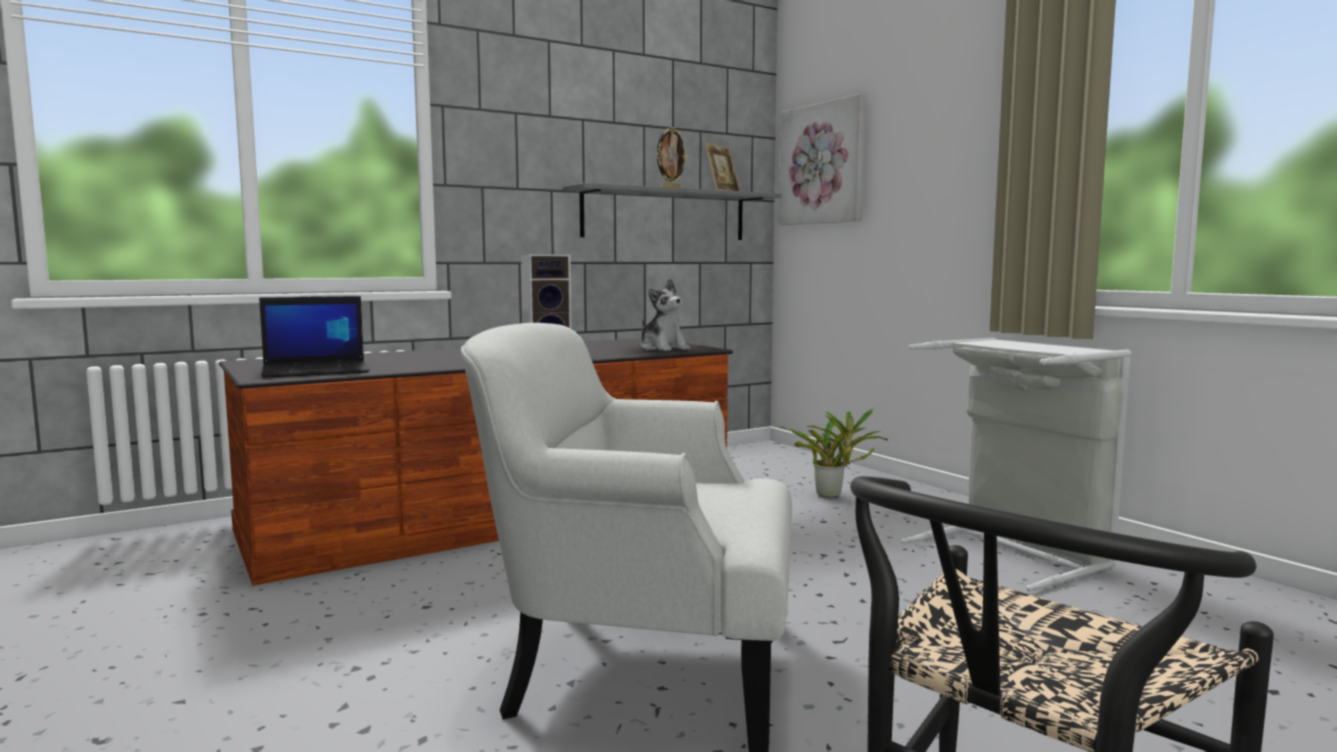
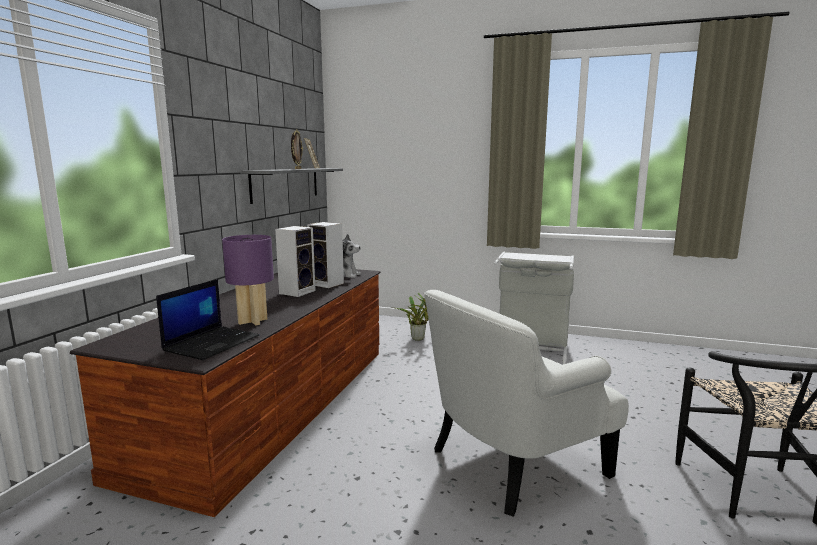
camera: 40 degrees left, 5 degrees up
(411, 364) = (253, 321): none -> purple table lamp
(611, 352) = (328, 284): none -> speaker
(822, 164) = (365, 152): picture -> none

